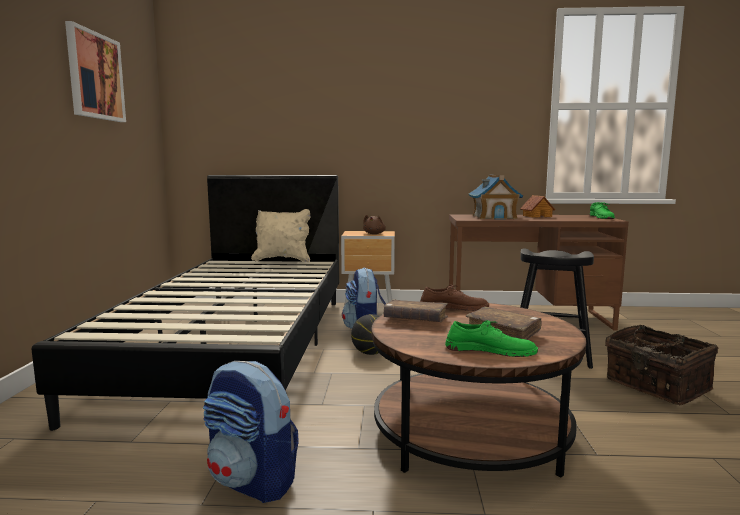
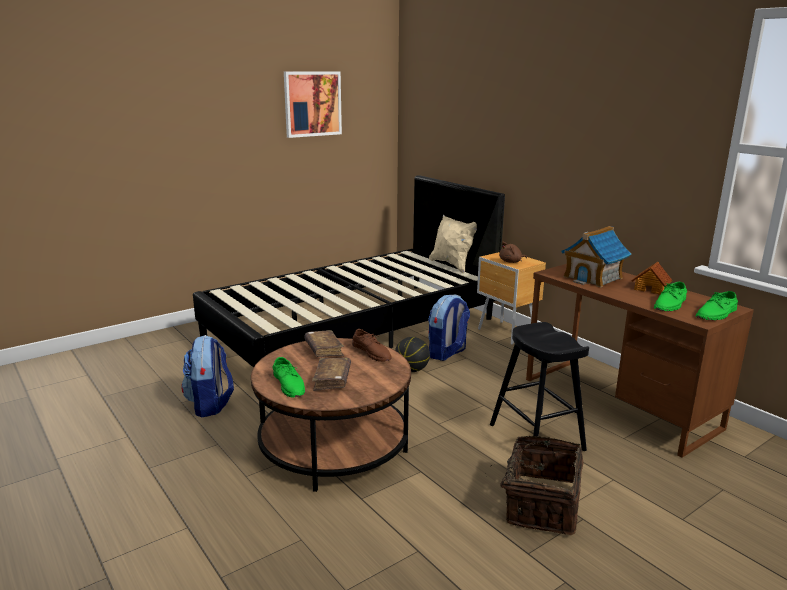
camera: 50 degrees right, 10 degrees up
(573, 218) = (670, 304): none -> green shoe

